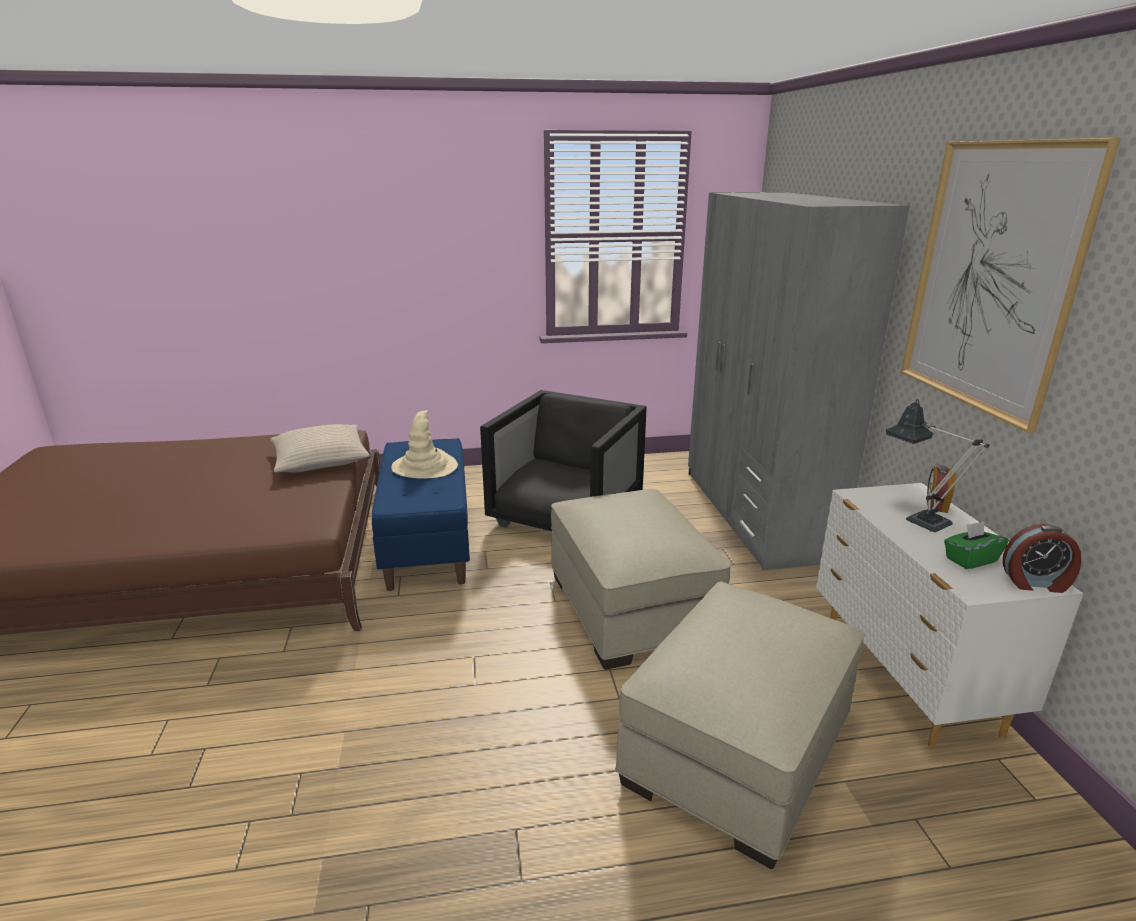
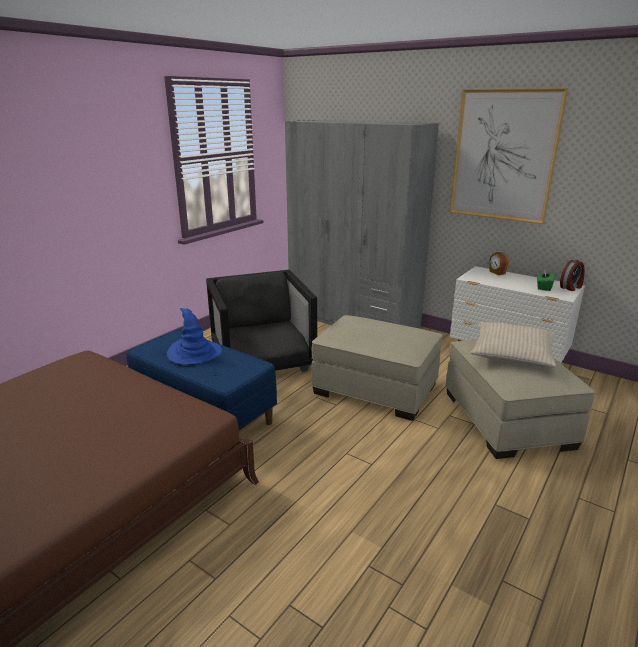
camera: 45 degrees left, 0 degrees up
(320, 460) = (103, 379): beige pillow -> beige pillow (512, 353)
(425, 466) = (194, 353): beige hat -> blue hat
(919, 519) = (503, 279): table lamp -> none

